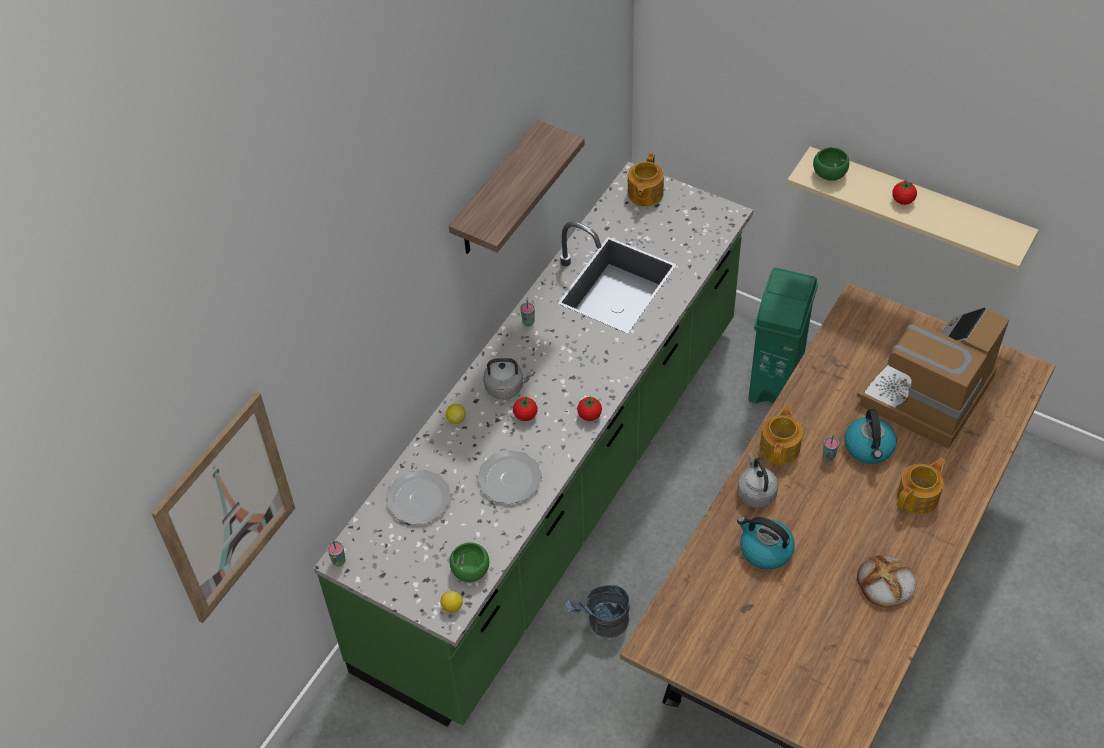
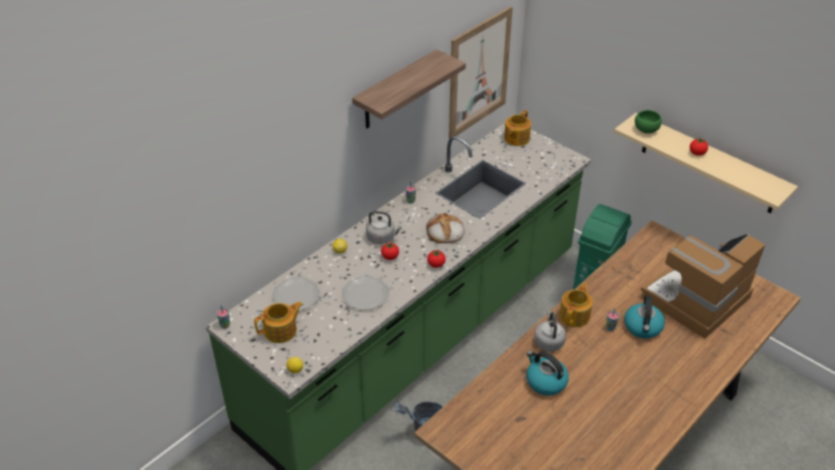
camera: 10 degrees right, 10 degrees down
(226, 509) = (130, 242): picture -> picture (479, 73)
(471, 569) = (317, 348): green bowl -> none
(885, 583) = (634, 422): bread -> bread (445, 231)
(918, 497) = (674, 367): teapot -> teapot (281, 331)

